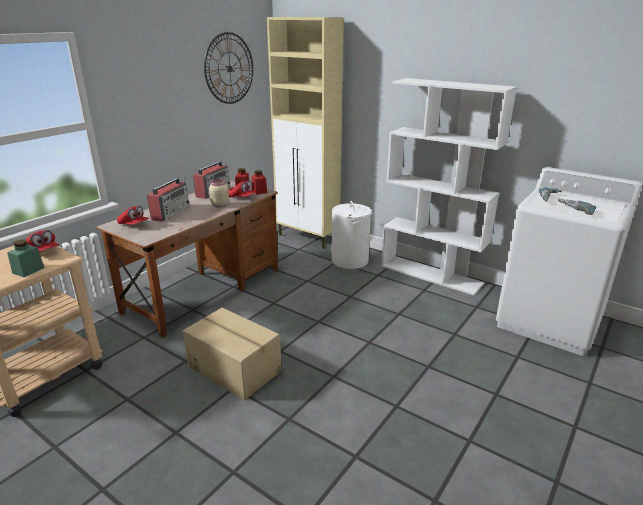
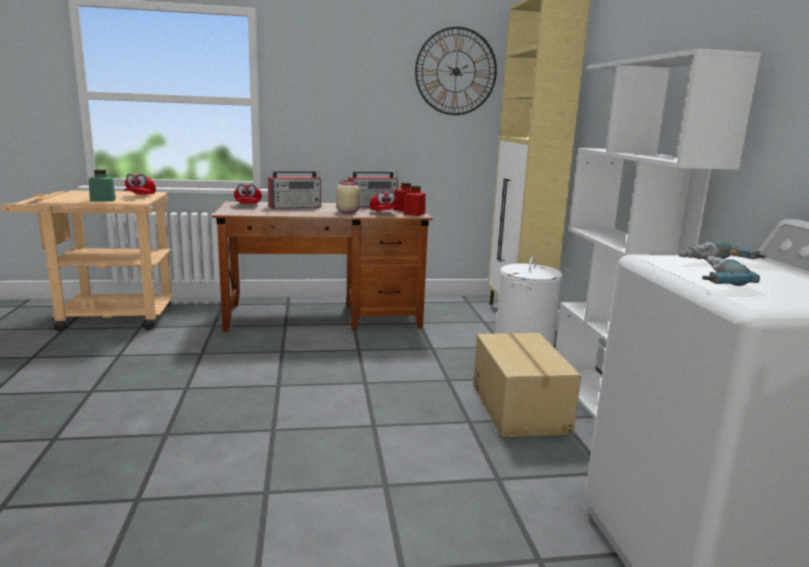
camera: 45 degrees right, 10 degrees down
(235, 368) = (218, 376): cardboard box -> cardboard box (520, 408)

